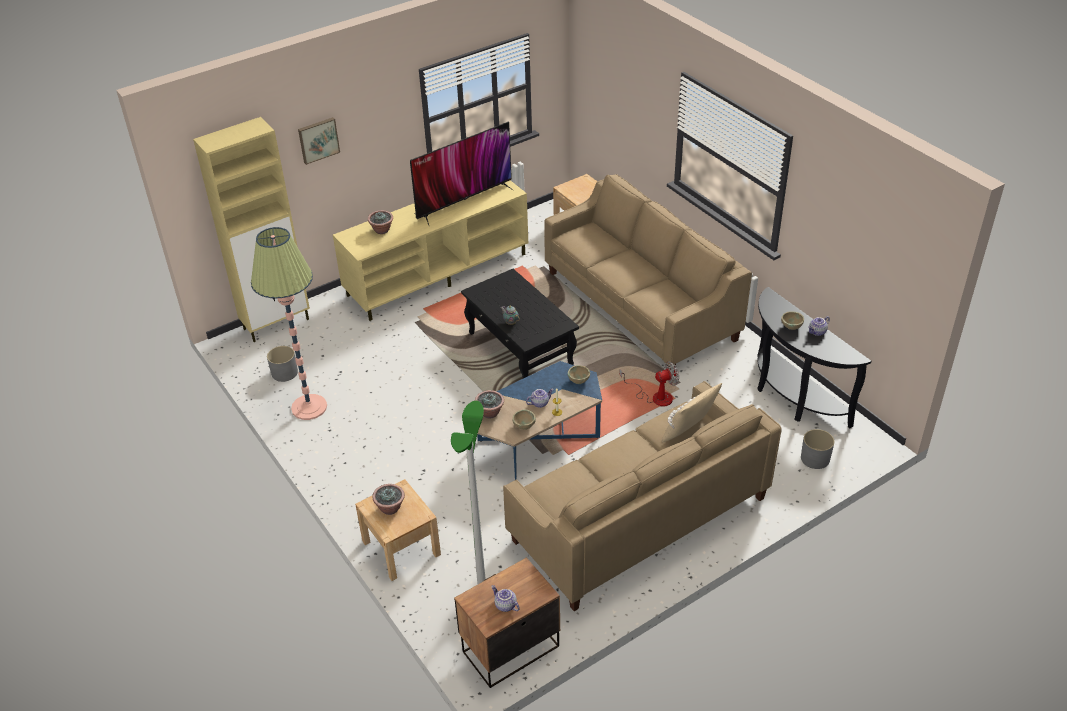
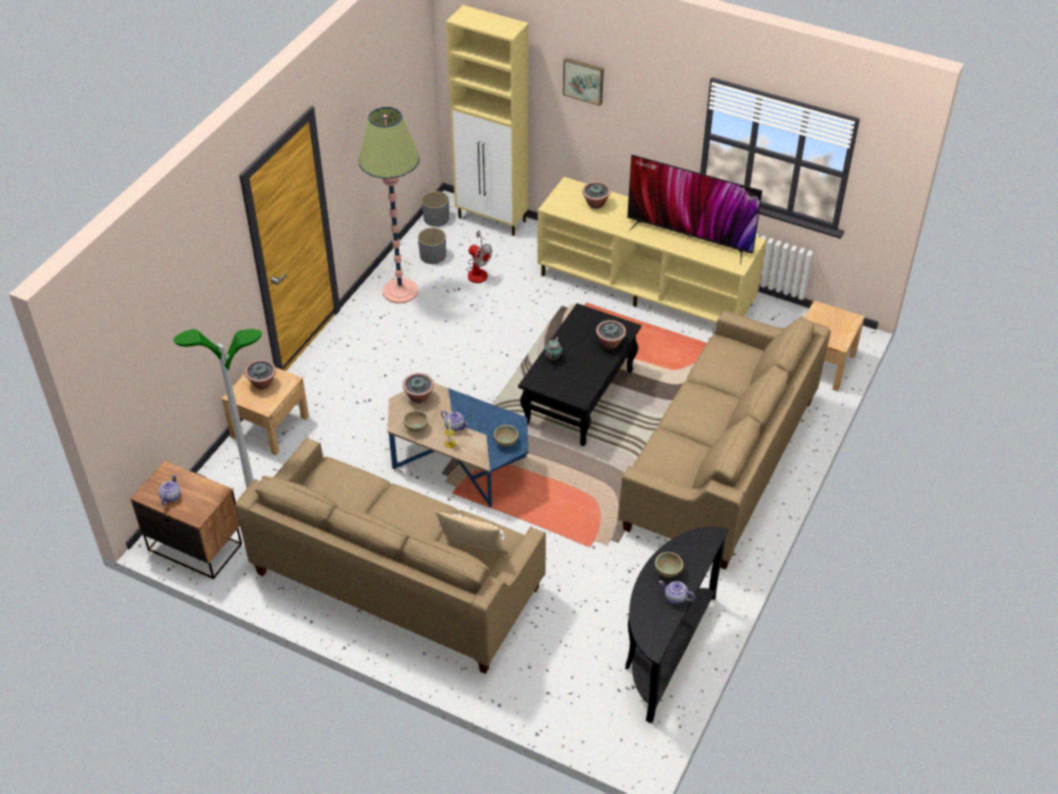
camera: 60 degrees right, 5 degrees up
(520, 289) = (610, 343): none -> potted plant
(655, 396) = (581, 530): fan -> fan (478, 271)
(815, 459) = (575, 702): grey planter -> grey planter (436, 218)

